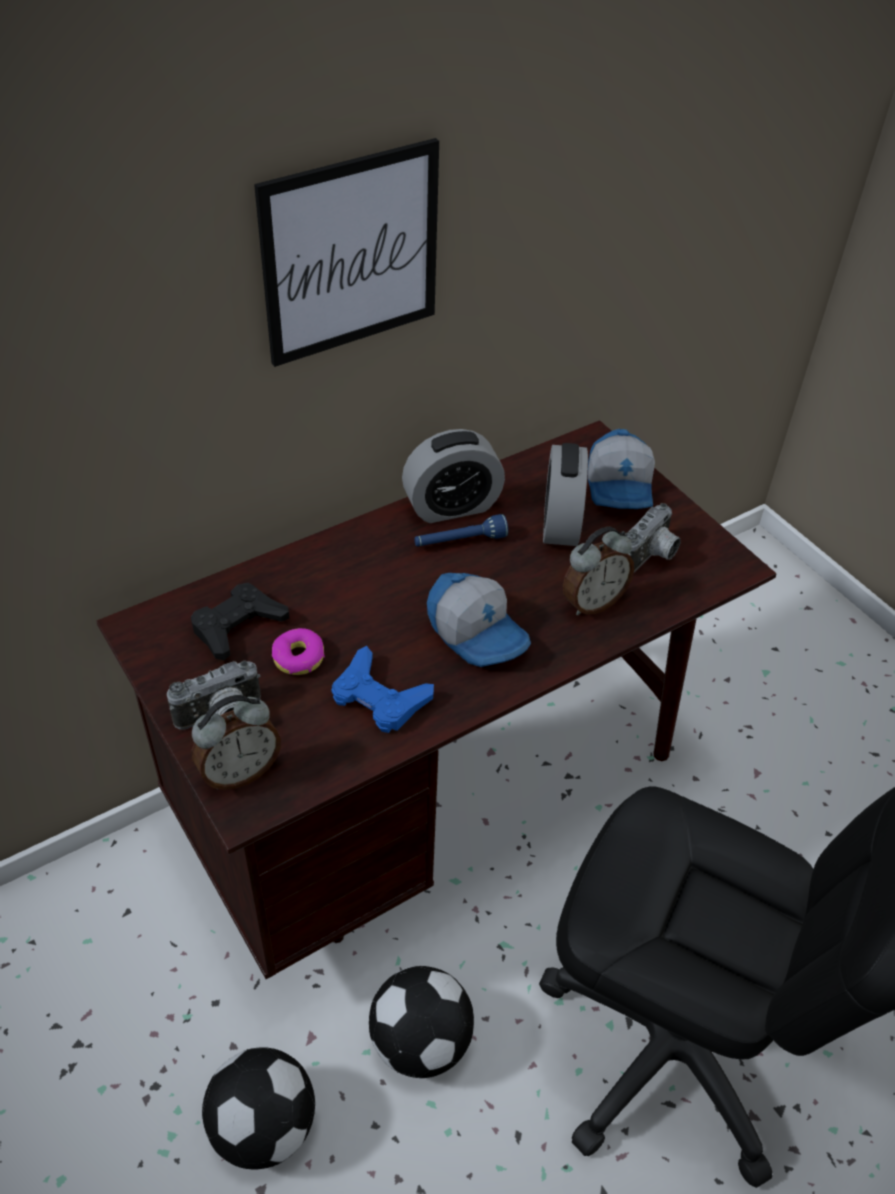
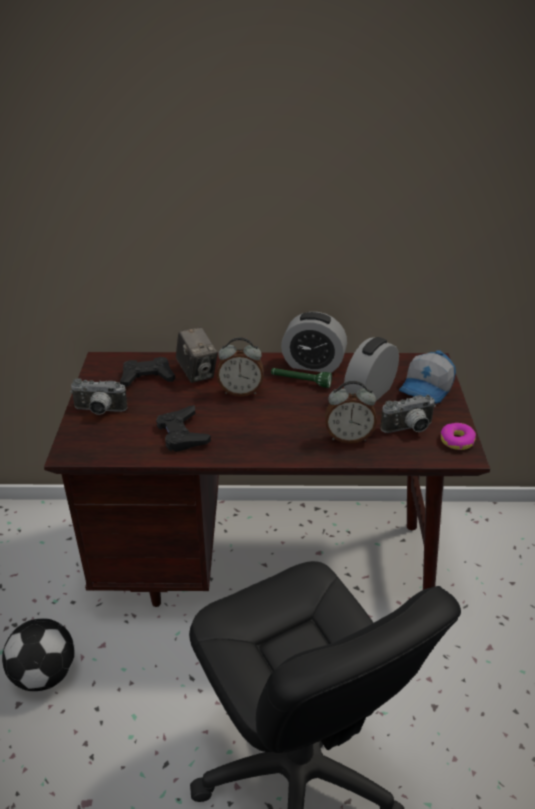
camera: 35 degrees right, 10 degrees down
(239, 772) = (83, 437): alarm clock -> alarm clock (240, 391)
(298, 658) = (161, 401): donut -> donut (456, 441)
(305, 586) = (197, 373): none -> camera
(351, 253) = (263, 177): picture -> none
(379, 698) = (182, 434): blue game controller -> black game controller
(422, 1042) = (155, 681): football -> none
(460, 542) = (300, 382): blue flashlight -> green flashlight
(478, 631) = (266, 426): cap -> none

